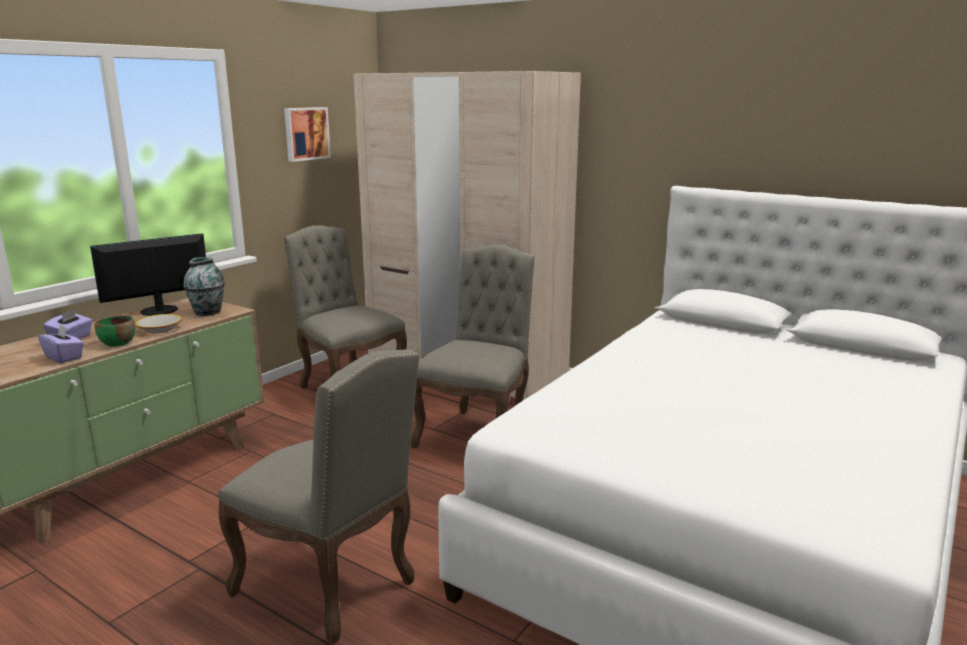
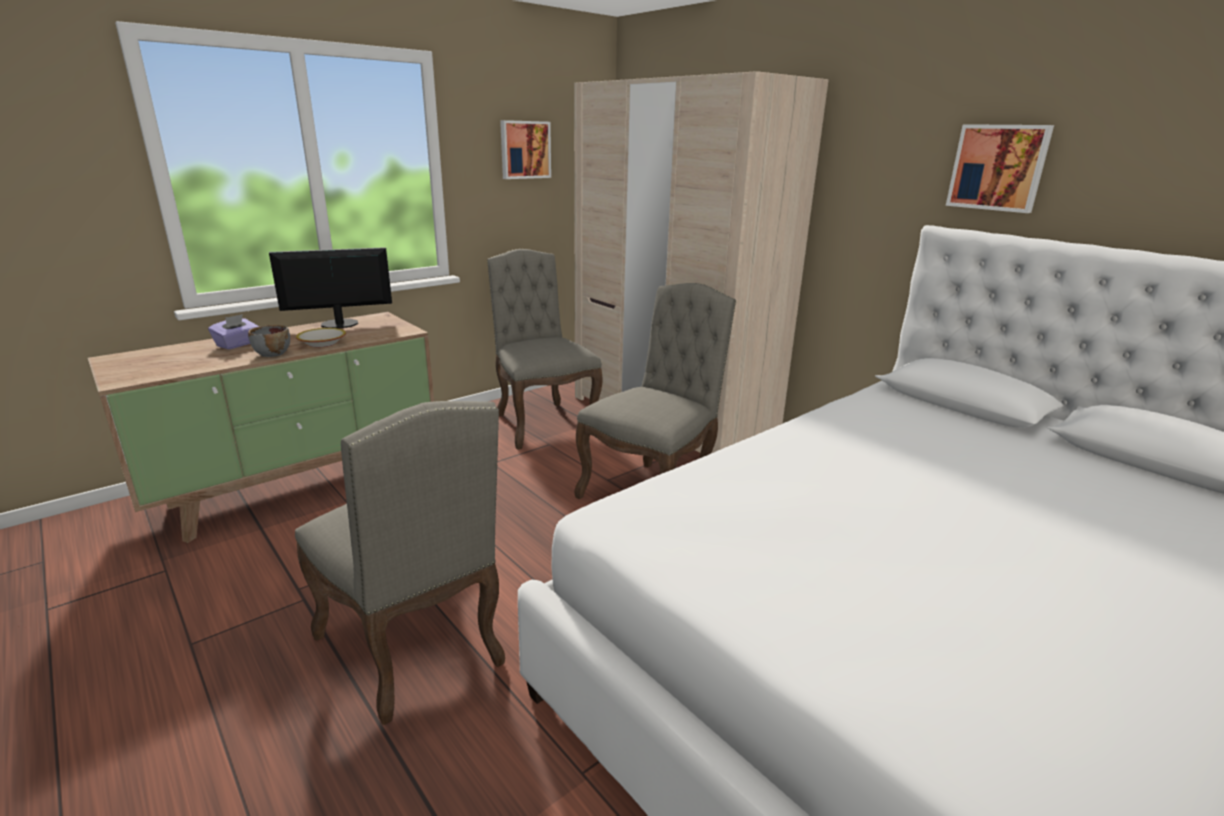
camera: 15 degrees right, 5 degrees up
(64, 357) = (213, 363): purple tissue box -> none
(117, 343) = (272, 354): green bowl -> grey bowl
(208, 312) = (381, 330): vase -> none
(720, 140) = (998, 167): none -> picture

